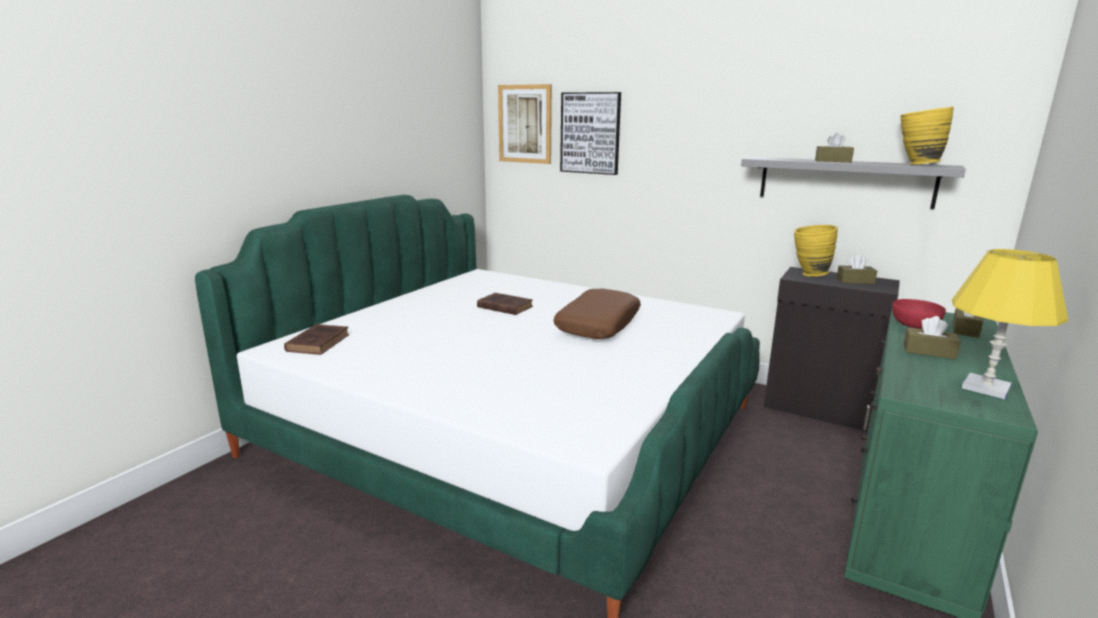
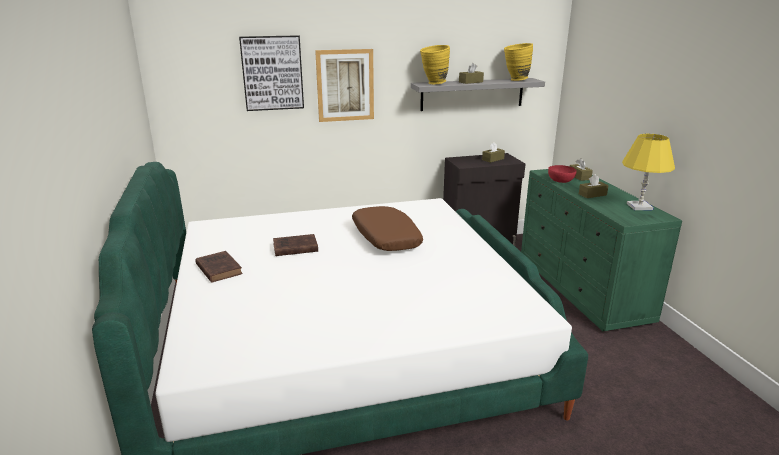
camera: 45 degrees left, 5 degrees up
(319, 342) = (216, 343): brown book -> brown book (218, 269)
(525, 124) = (196, 68): picture -> picture (345, 85)
(808, 274) = (465, 161): yellow vase -> yellow vase (434, 83)

